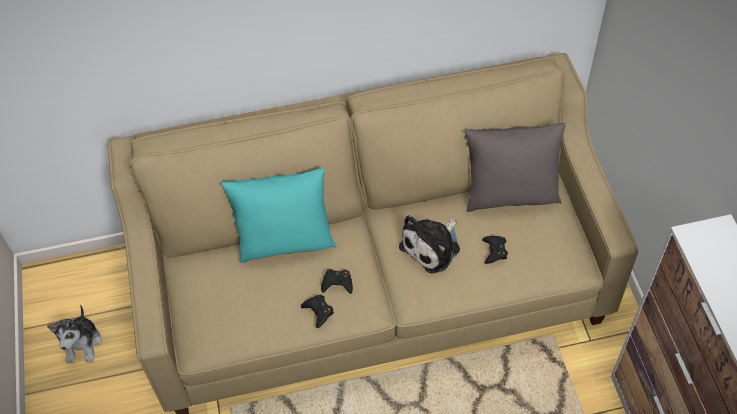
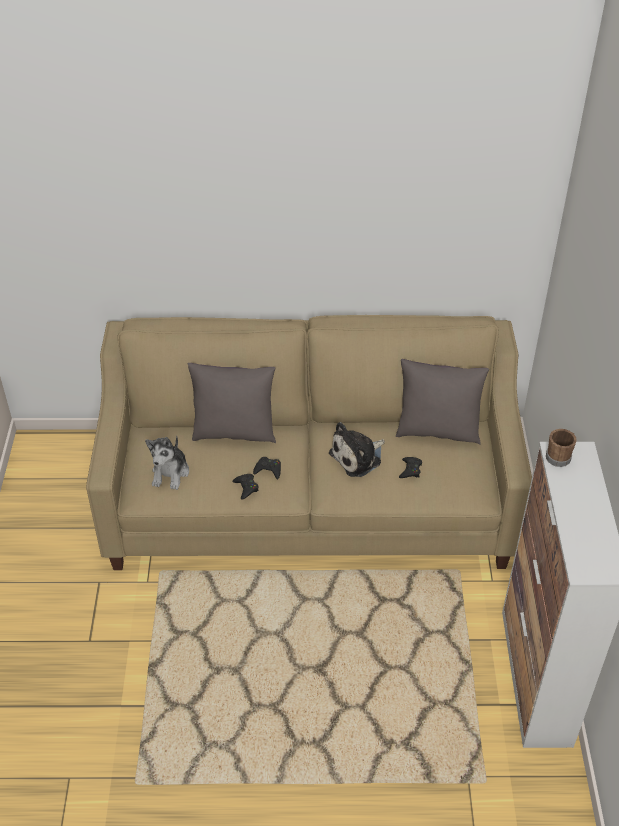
camera: 10 degrees right, 10 degrees down
(83, 343) = (49, 499): plush toy -> plush toy (170, 473)
(285, 242) = (234, 432): turquoise pillow -> grey pillow
(699, 242) = (559, 456): none -> brown mug

